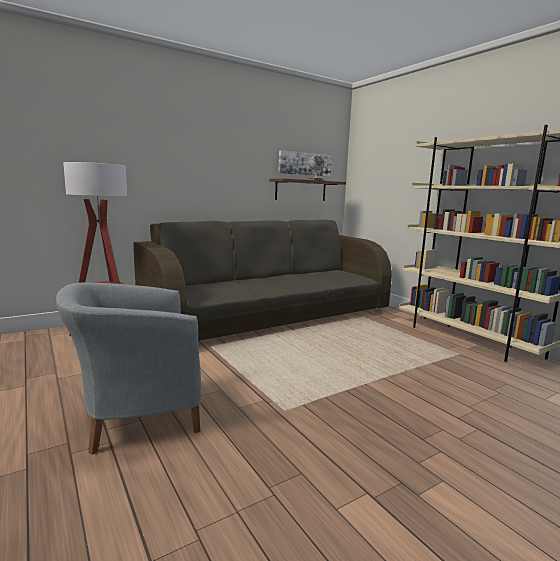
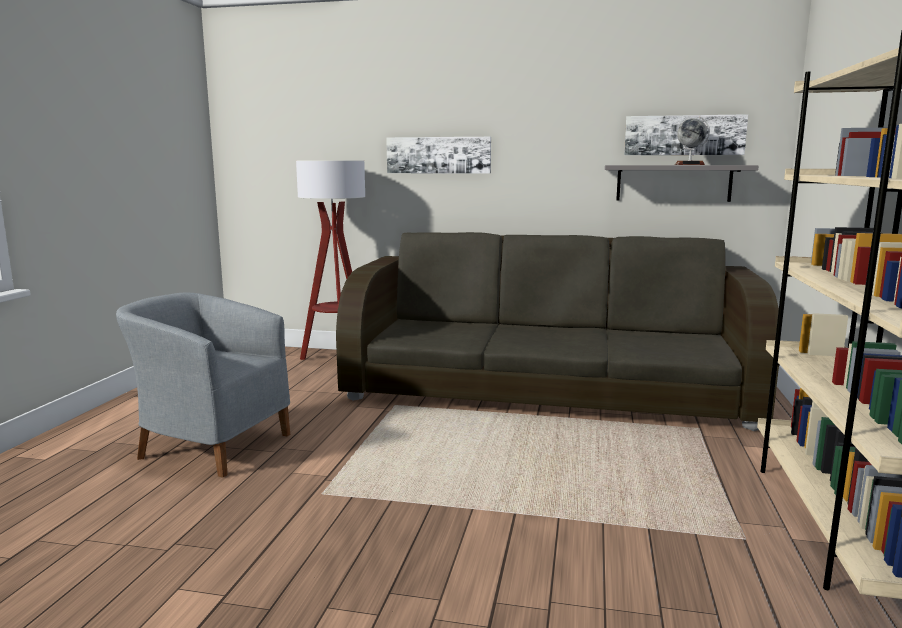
camera: 45 degrees right, 0 degrees up
(168, 166) = (438, 155): none -> picture
(301, 190) = (673, 183): brown shelf -> grey shelf

